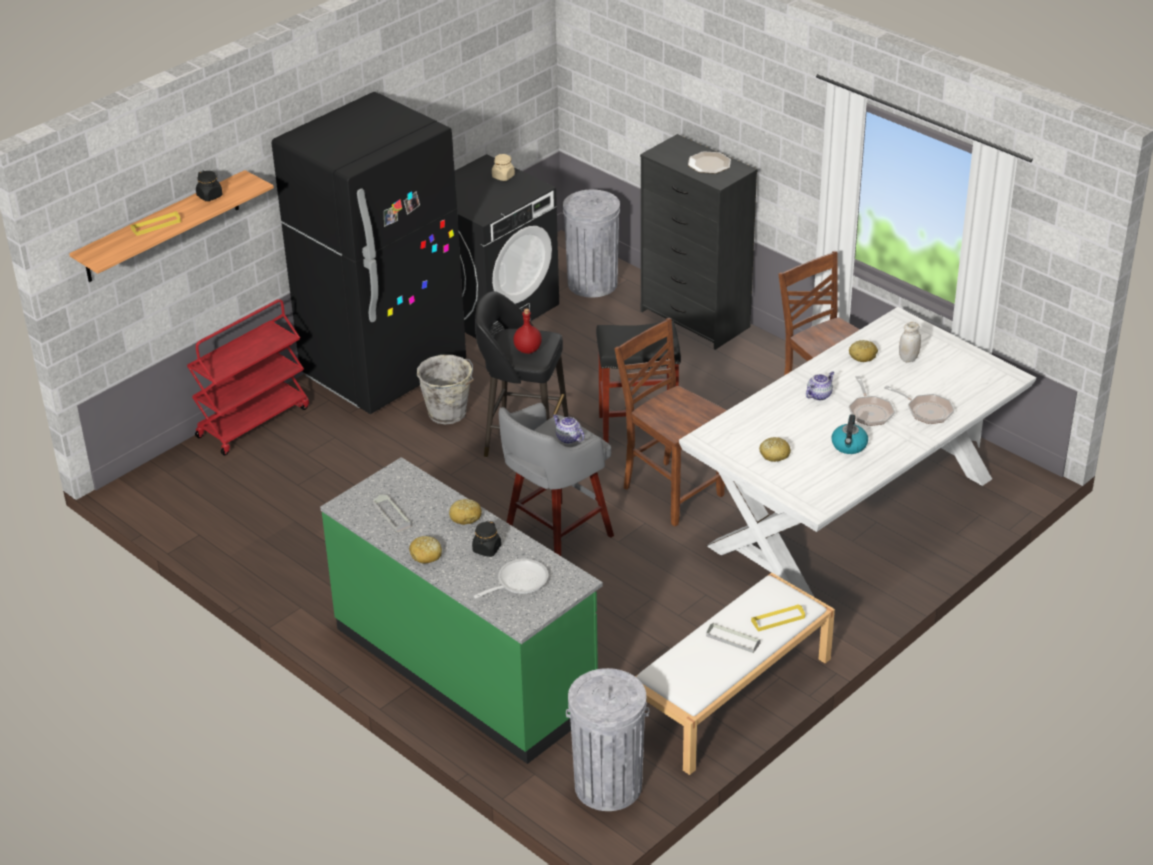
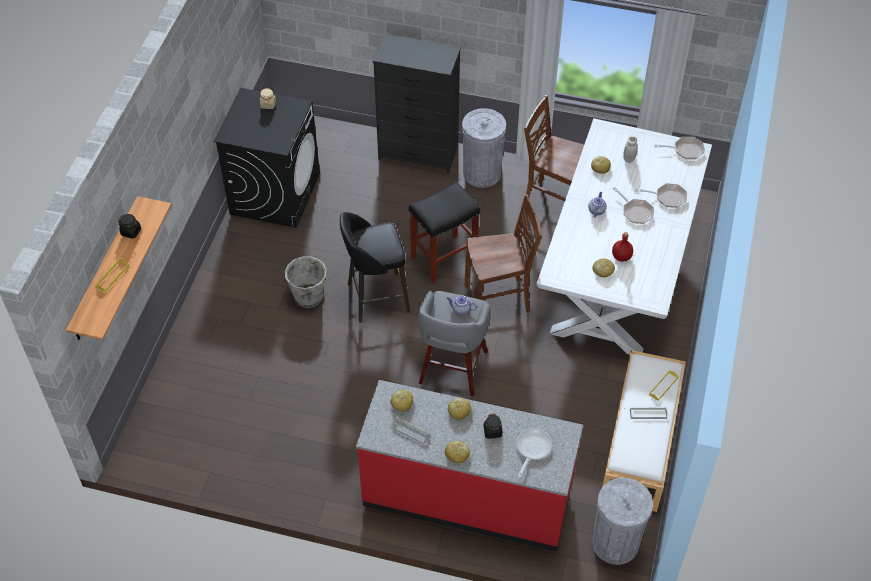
camera: 30 degrees left, 15 degrees up
(253, 421) = (176, 360): red cart -> none
(384, 370) = (238, 278): black fridge -> none
(407, 486) = (402, 403): none -> bread
(466, 667) = (467, 496): green counter -> red counter
(528, 350) = (382, 246): red bottle -> red bottle (622, 257)
(592, 283) = (330, 147): grey trash can -> grey trash can (482, 173)
(671, 491) = (499, 300): brown chair -> brown chair turned 150 degrees clockwise
(709, 164) = (426, 53): plate -> none
(849, 446) = (642, 244): kettle -> none
(993, 372) = (685, 150): none -> frying pan

